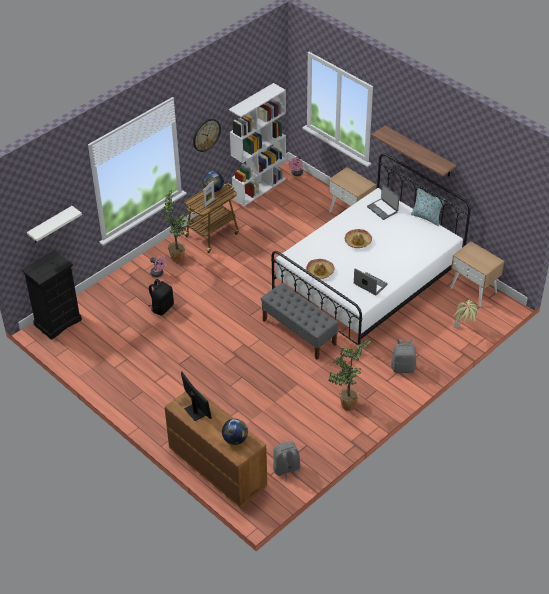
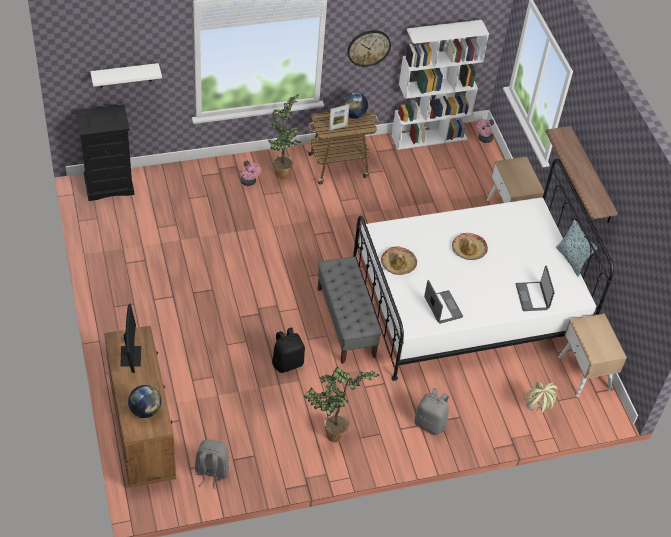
camera: 25 degrees right, 5 degrees up
(162, 307) = (224, 221): black backpack -> black backpack (287, 362)
(383, 209) = (527, 225): laptop -> laptop (532, 297)

